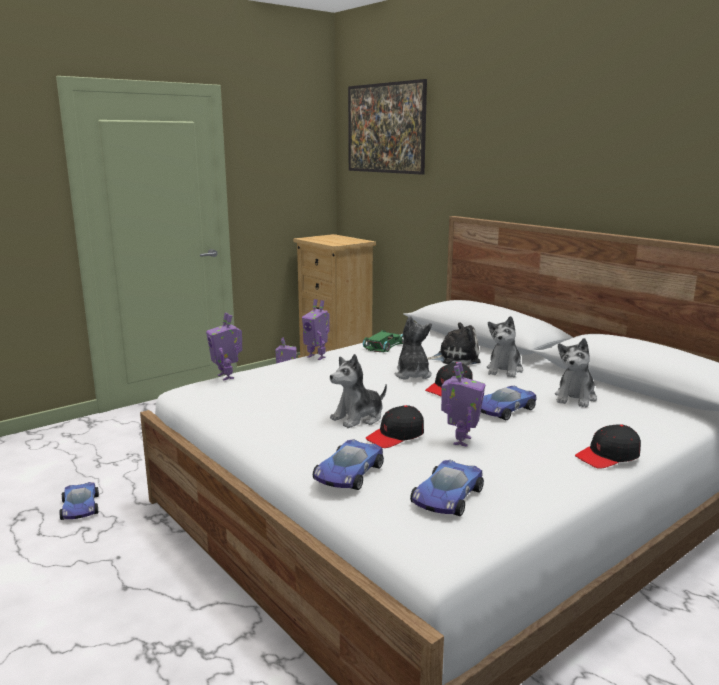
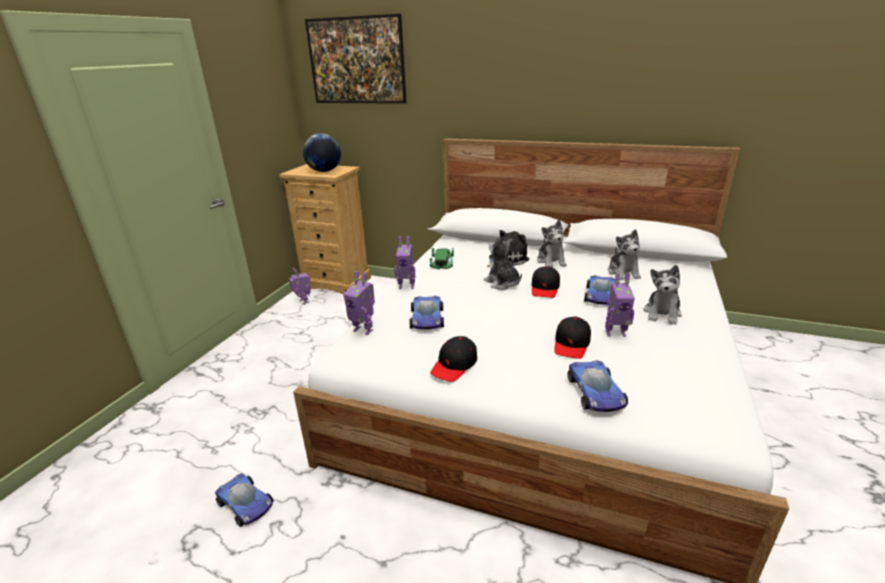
camera: 30 degrees left, 10 degrees up
(335, 241) = (324, 171): none -> globe
(358, 418) = (522, 336): plush toy -> plush toy (662, 313)
(446, 497) = (678, 386): toy car -> toy car (427, 319)
(460, 441) = (615, 333): toy robot -> toy robot turned 105 degrees clockwise
(608, 456) = (705, 314): black cap -> black cap (454, 365)

